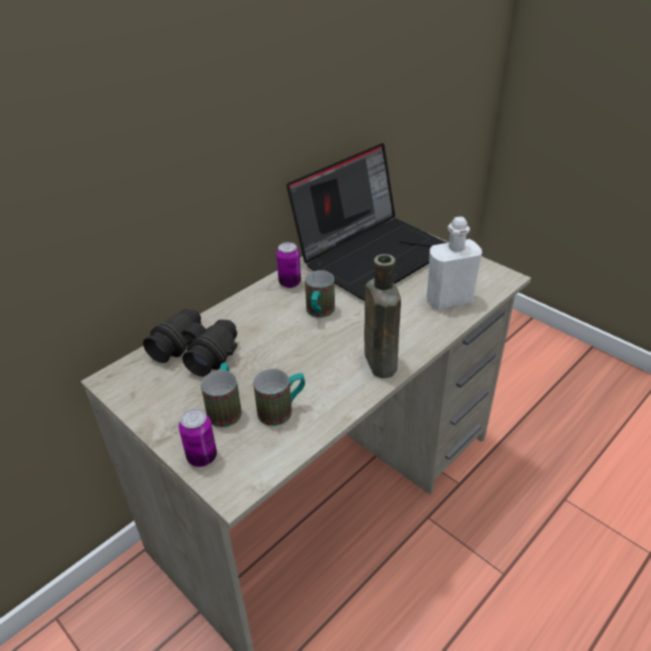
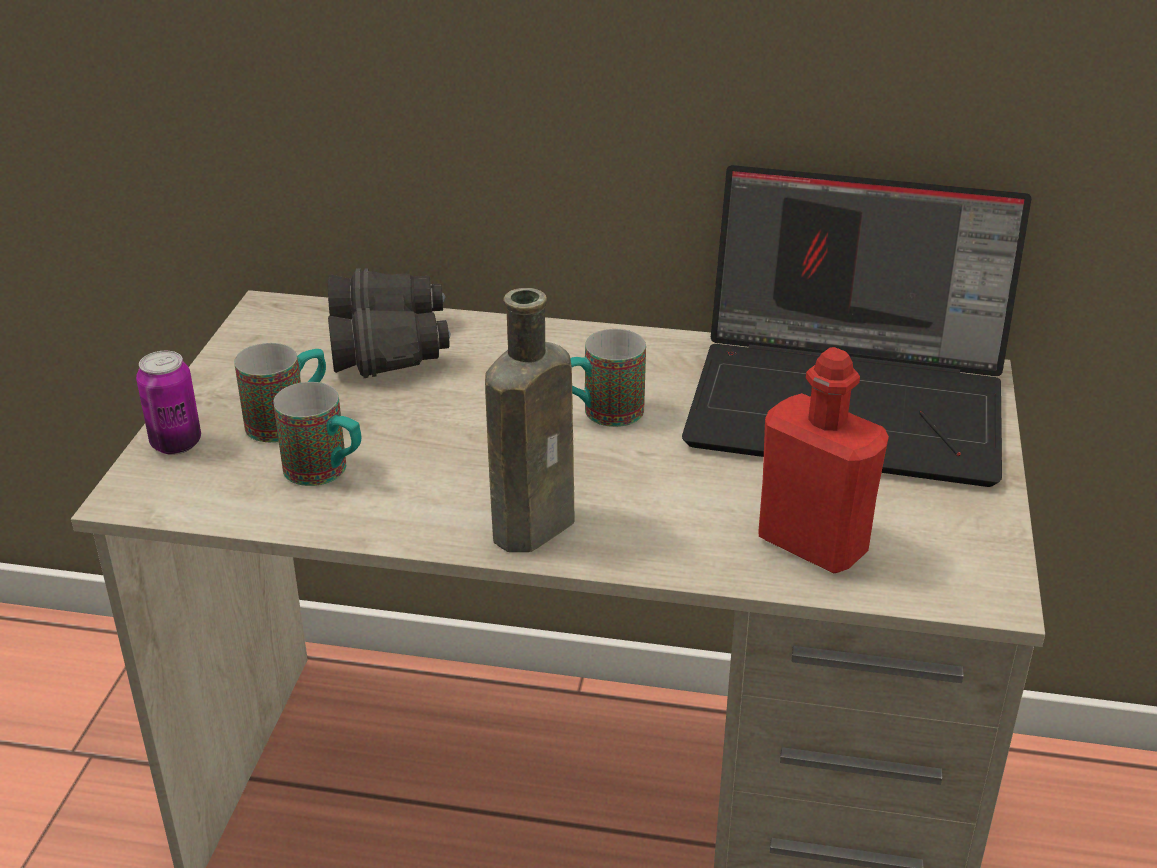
camera: 55 degrees right, 5 degrees down
(290, 283) = (650, 354): can -> none
(449, 300) = (812, 544): white bottle -> red bottle

